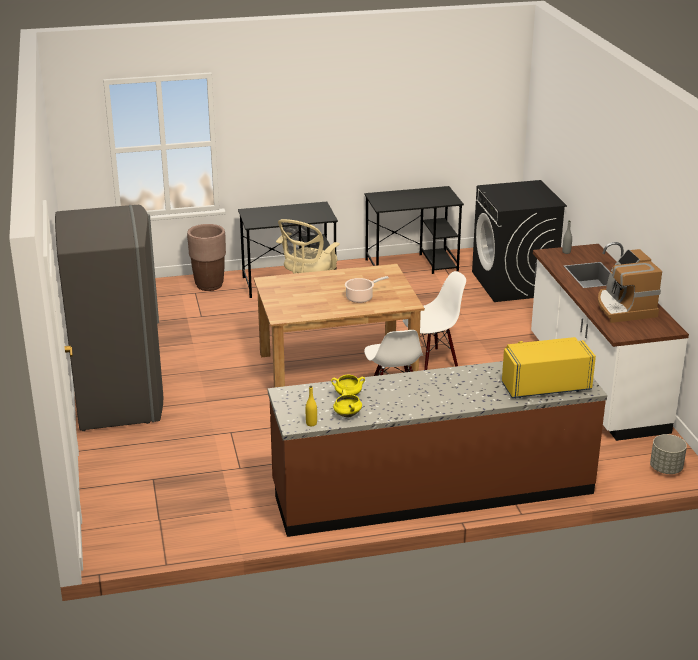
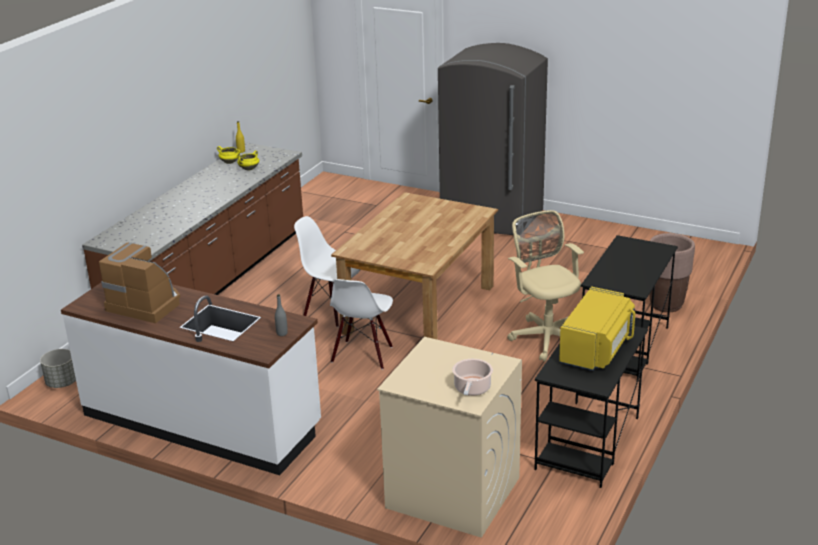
camera: 130 degrees right, 0 degrees up
(361, 298) = (391, 236): cooking pot -> cooking pot (472, 389)
(514, 284) = (452, 492): black washing machine -> beige washing machine
(544, 385) = (135, 229): yellow microwave -> yellow microwave (597, 349)

